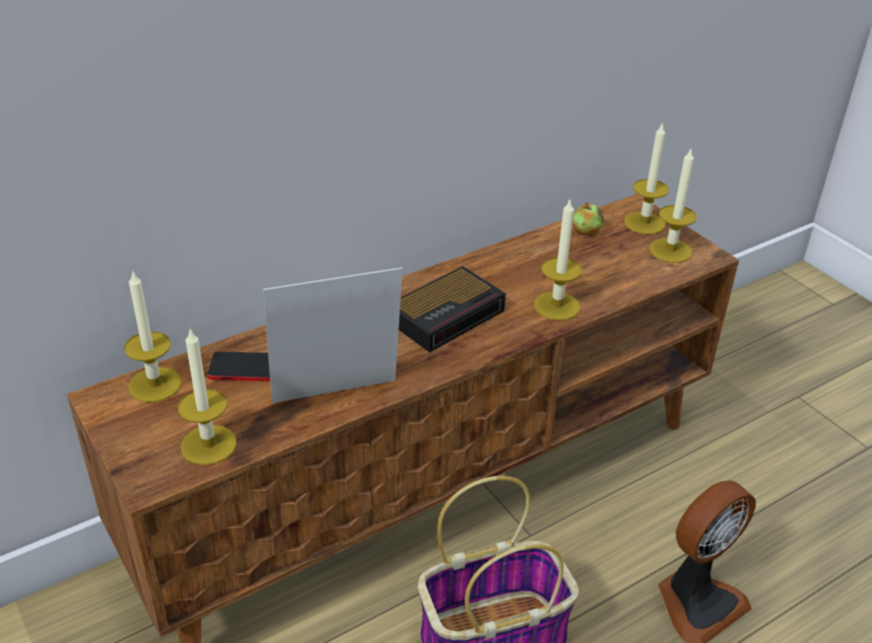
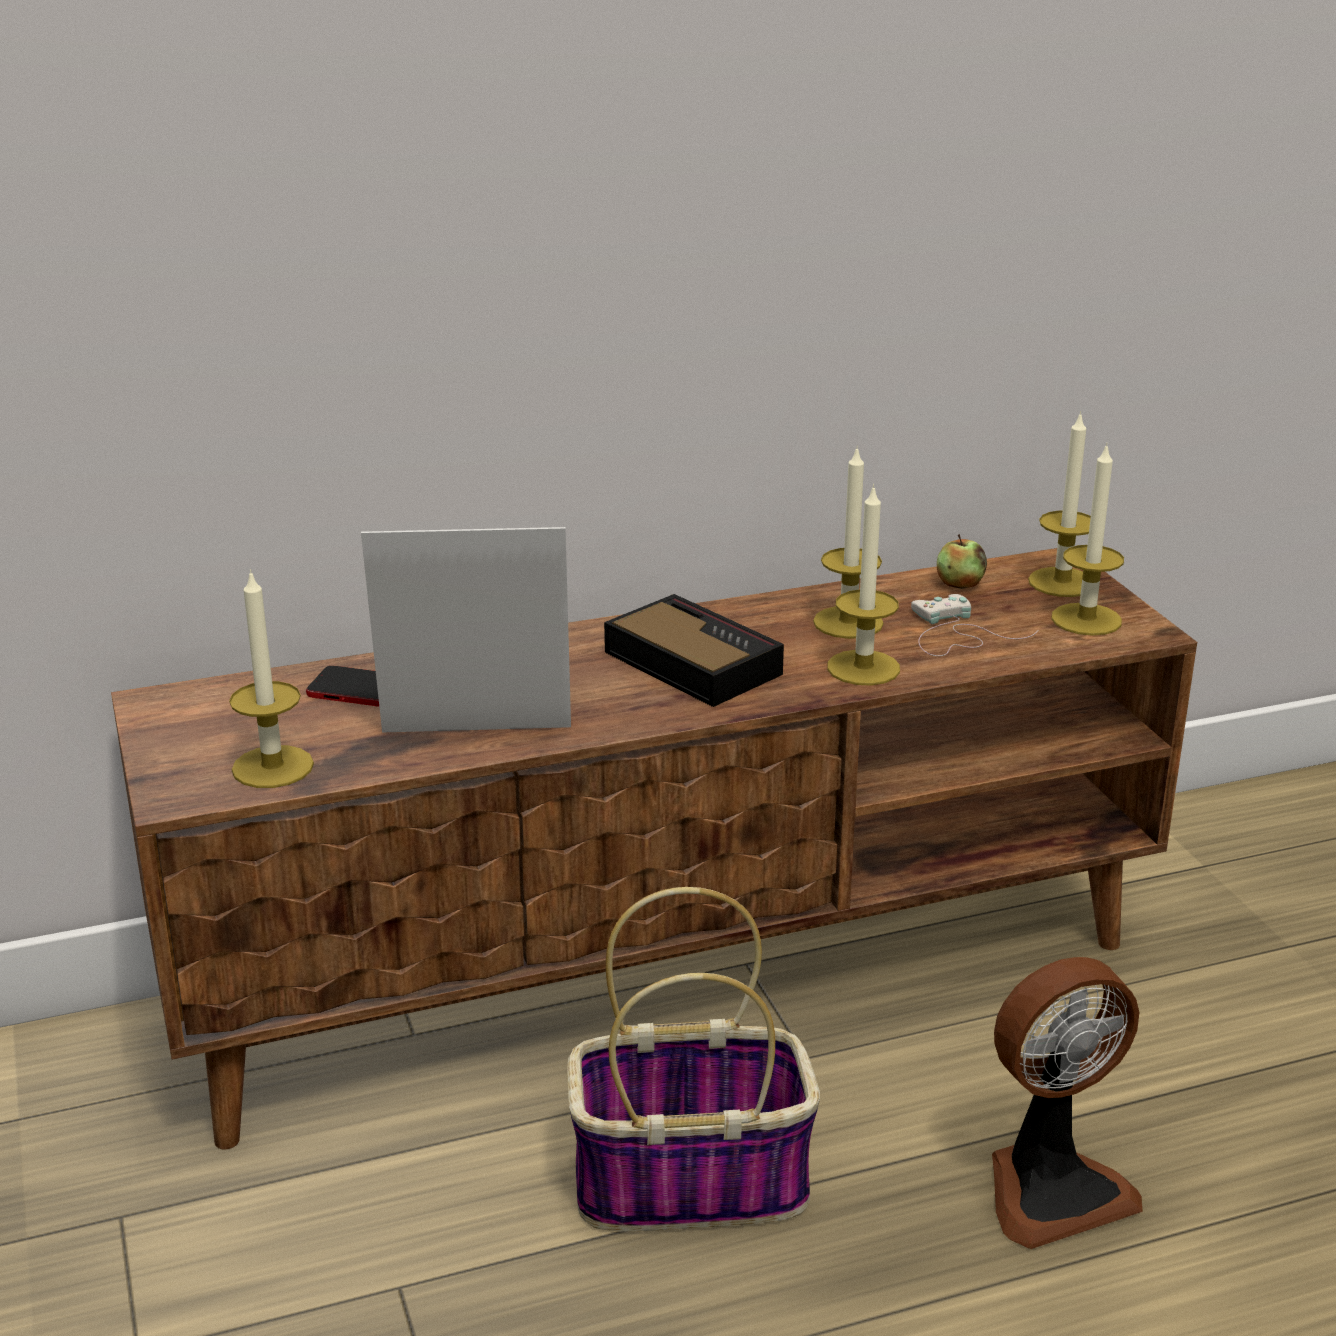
camera: 15 degrees right, 10 degrees down
(155, 385) = (231, 694): candle -> candle (848, 622)
(448, 315) = (689, 661): alarm clock -> alarm clock turned 105 degrees counterclockwise
(599, 272) = (955, 634): none -> white game controller

